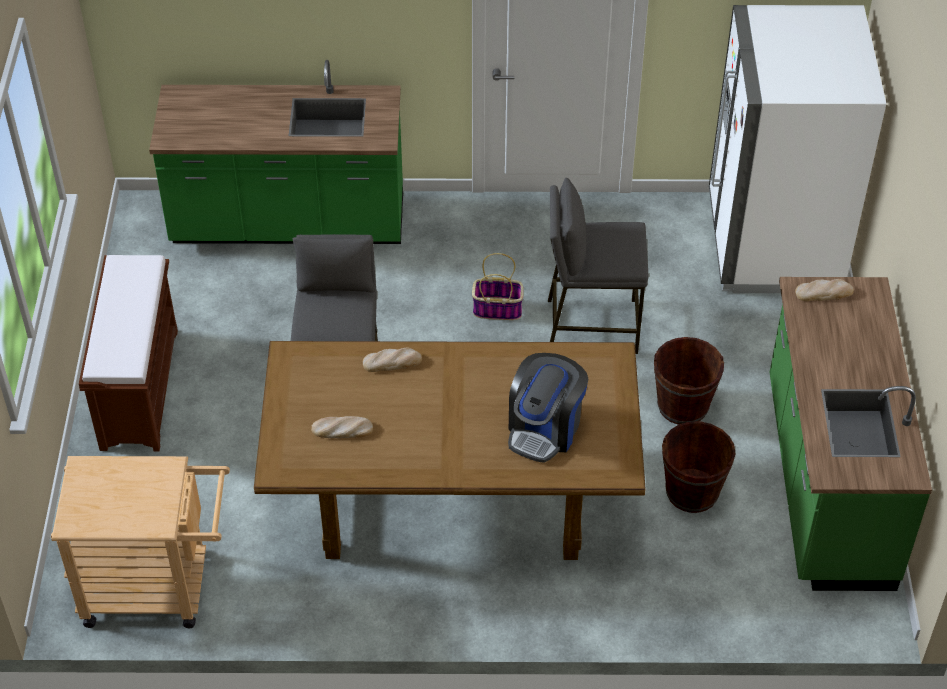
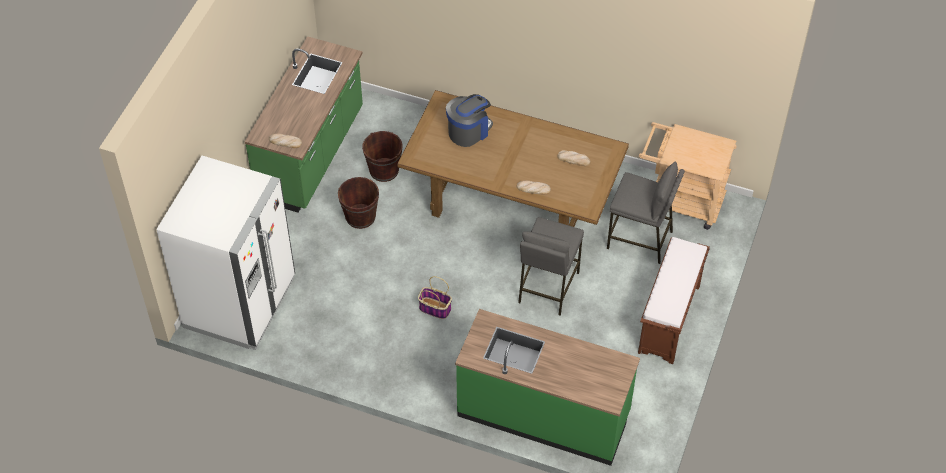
camera: 160 degrees left, 5 degrees up
(591, 325) = (384, 281): grey stool -> grey stool (640, 240)

